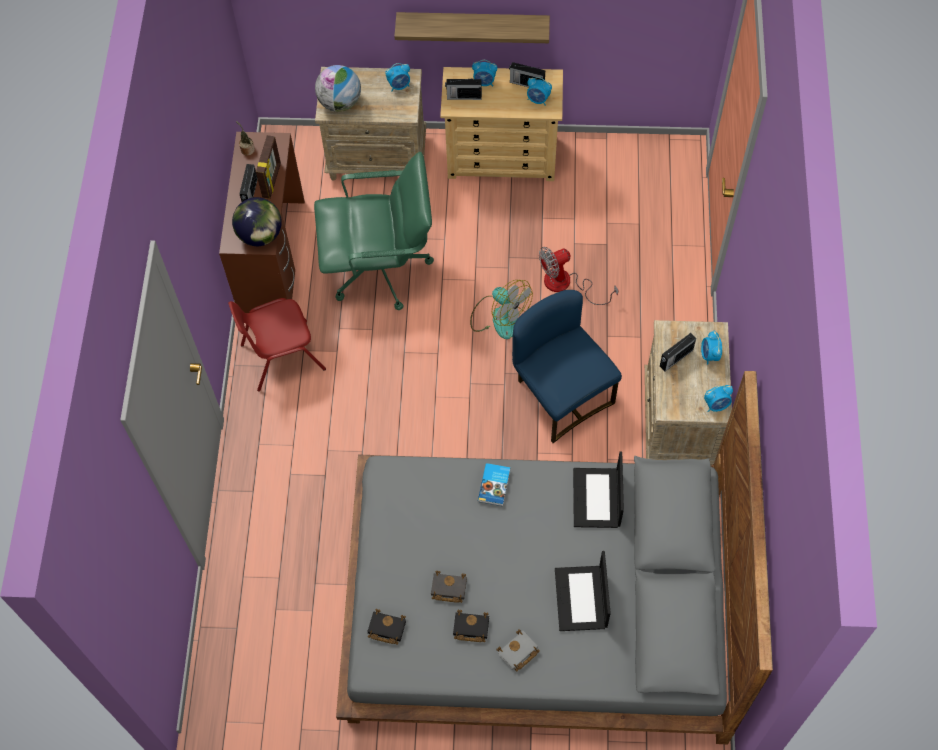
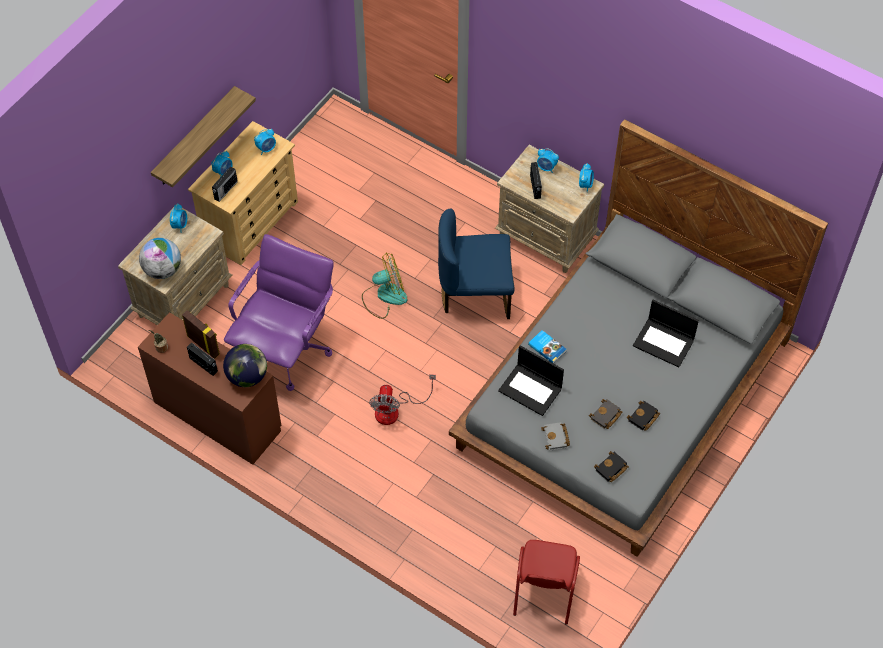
camera: 60 degrees left, 5 degrees down
(281, 356) = (311, 453): red chair -> red chair (544, 590)
(380, 269) = (286, 349): green office chair -> purple office chair
(518, 653) = (679, 399): grey book -> grey book (556, 438)
(526, 83) = (246, 148): radio -> none
(566, 284) = (390, 242): fan -> fan (394, 410)
(597, 499) = (597, 294): laptop -> laptop (531, 389)

